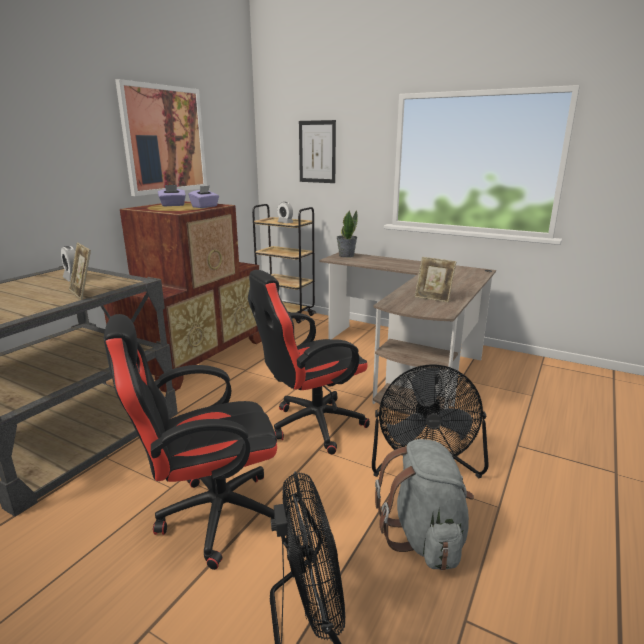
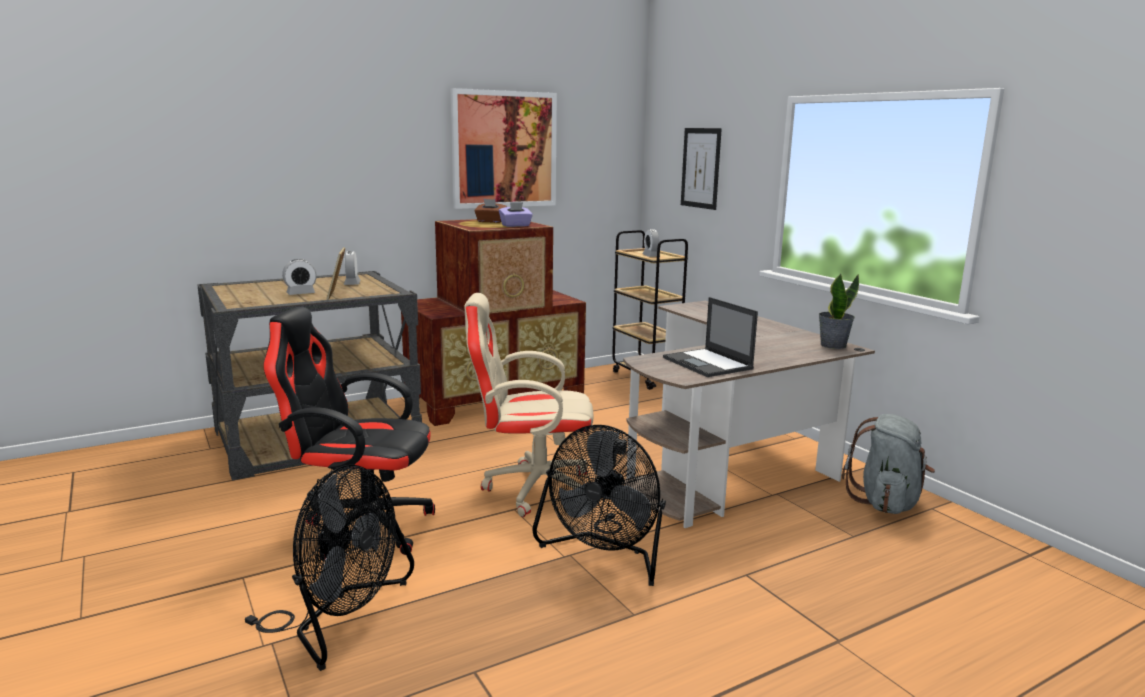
camera: 30 degrees right, 5 degrees down
(36, 298) = (301, 293): none -> alarm clock
(173, 205) = (490, 221): purple tissue box -> brown tissue box
(309, 427) = (530, 489): black office chair -> beige office chair
(346, 255) = (700, 306): potted plant -> potted plant (832, 345)
(424, 536) = (522, 606): grey backpack -> grey backpack (886, 502)
(433, 298) = (708, 363): picture frame -> laptop

